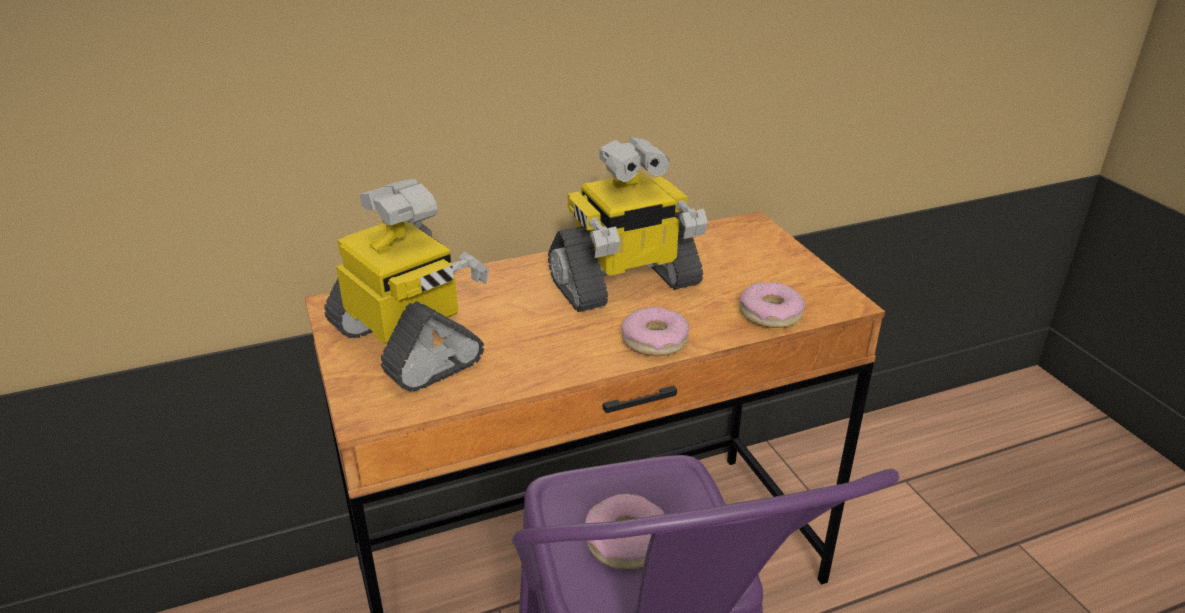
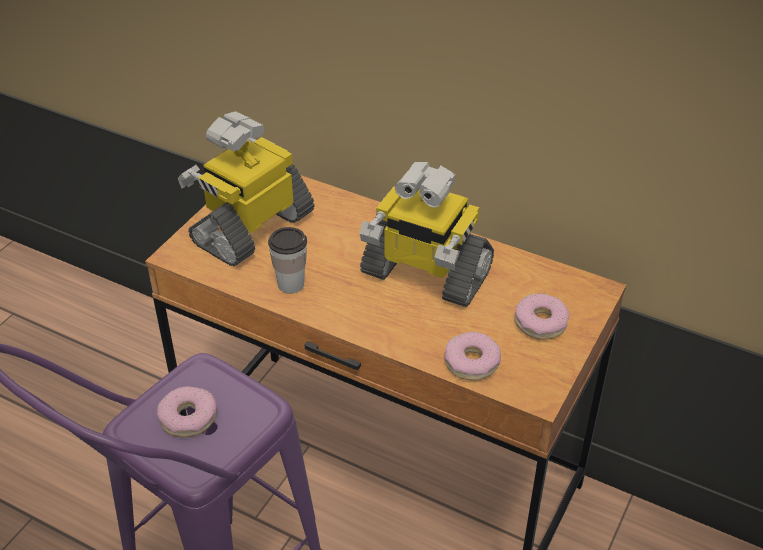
camera: 50 degrees right, 10 degrees up
(408, 345) = (252, 227): toy robot -> toy robot turned 150 degrees counterclockwise
(532, 360) = (291, 284): none -> cup
(655, 341) = (371, 324): donut -> donut (540, 323)

